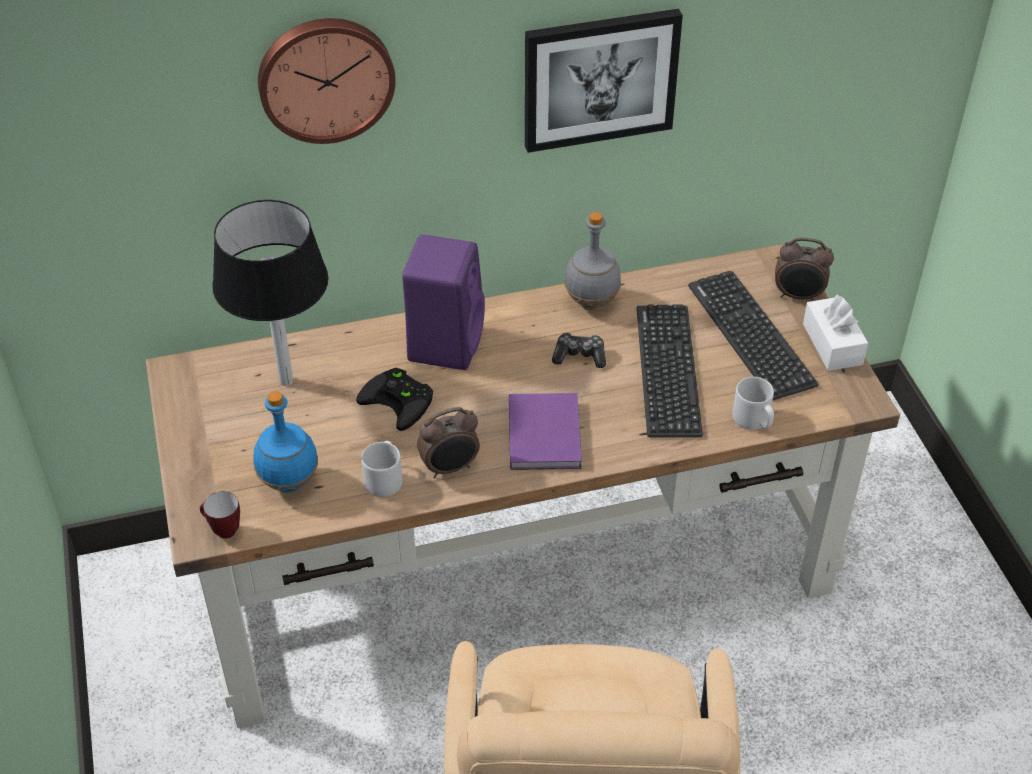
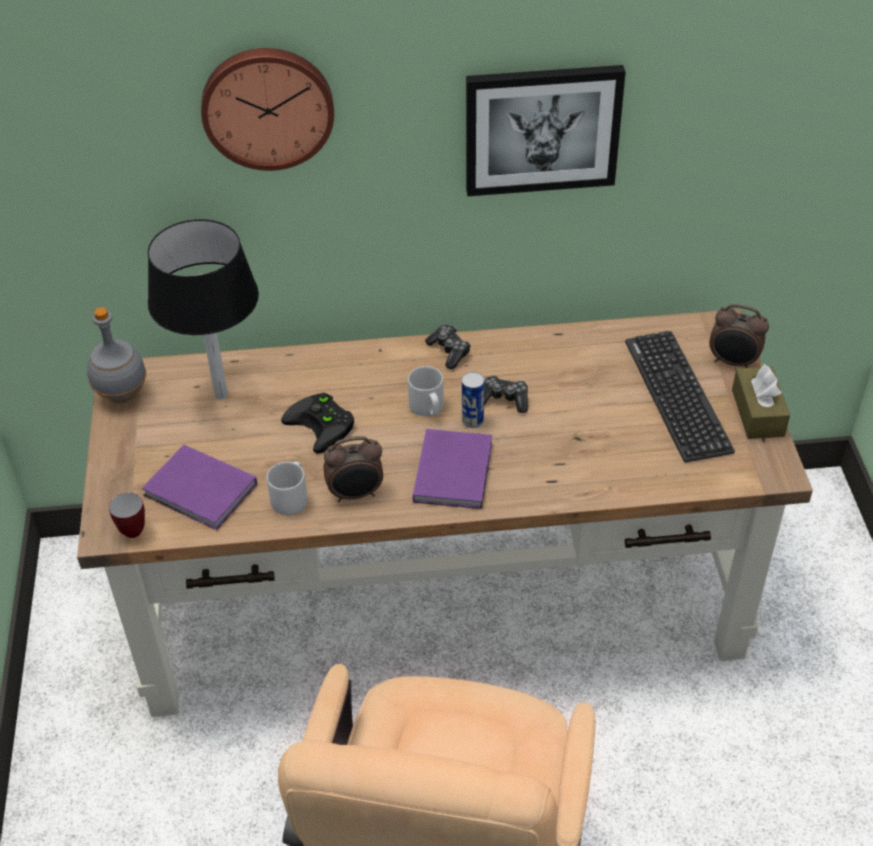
camera: 10 degrees right, 0 degrees up
(289, 483) = (202, 492): blue bottle -> purple book
(445, 342) = (378, 373): purple speaker -> none
(513, 312) = (449, 351): none -> game controller
(552, 381) = (472, 420): none -> can
(591, 303) = (527, 349): grey bottle -> grey bottle (122, 396)
(668, 370) = (587, 422): keyboard -> none
(753, 420) = (662, 480): grey mug -> grey mug (428, 408)
(832, 344) = (757, 413): white tissue box -> brown tissue box

